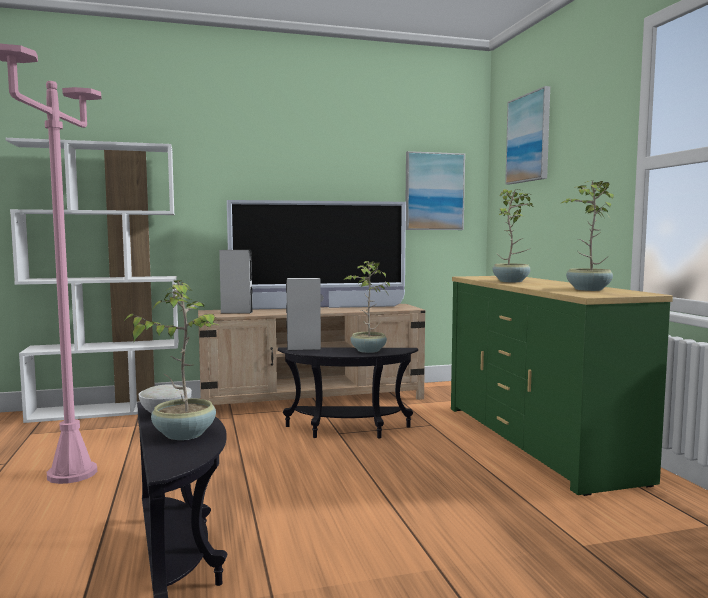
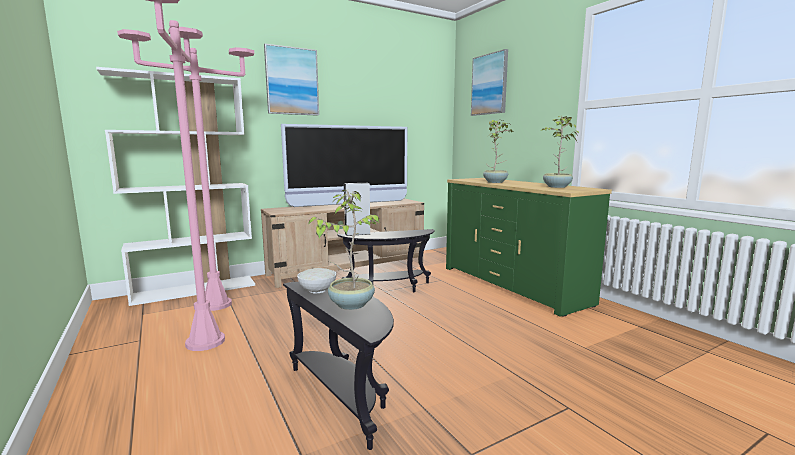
camera: 15 degrees left, 5 degrees up
(116, 431) = (215, 305): none -> pink floor lamp
(236, 312) = (294, 209): grey speaker -> none
(368, 351) = (403, 233): potted plant -> none
(434, 191) = (421, 119): picture -> picture (292, 81)

